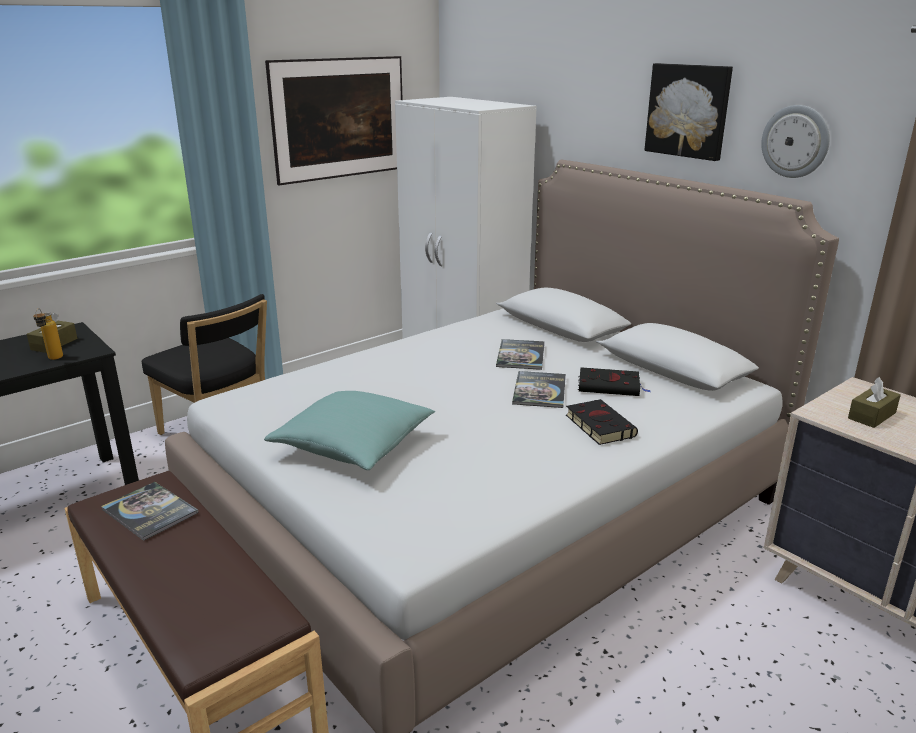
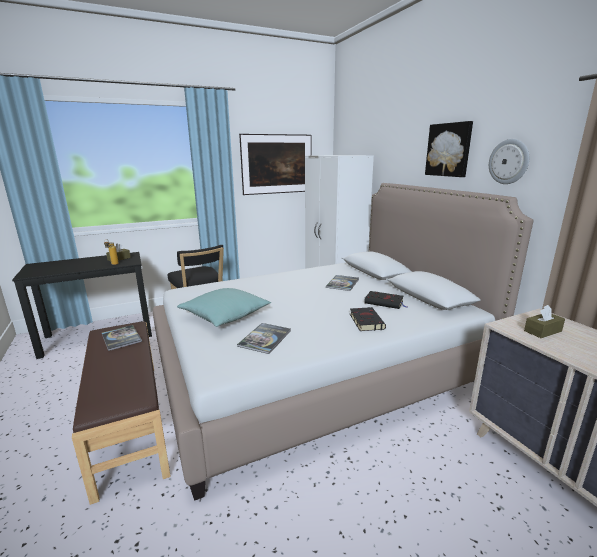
camera: 15 degrees right, 5 degrees down
(539, 390) = (342, 300): book -> book (265, 338)

